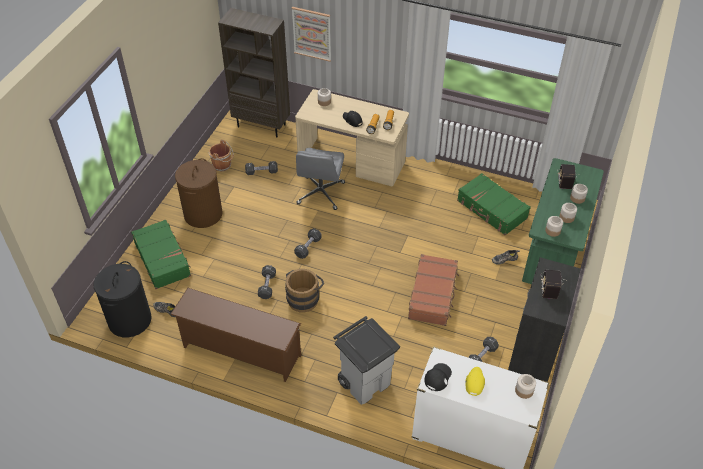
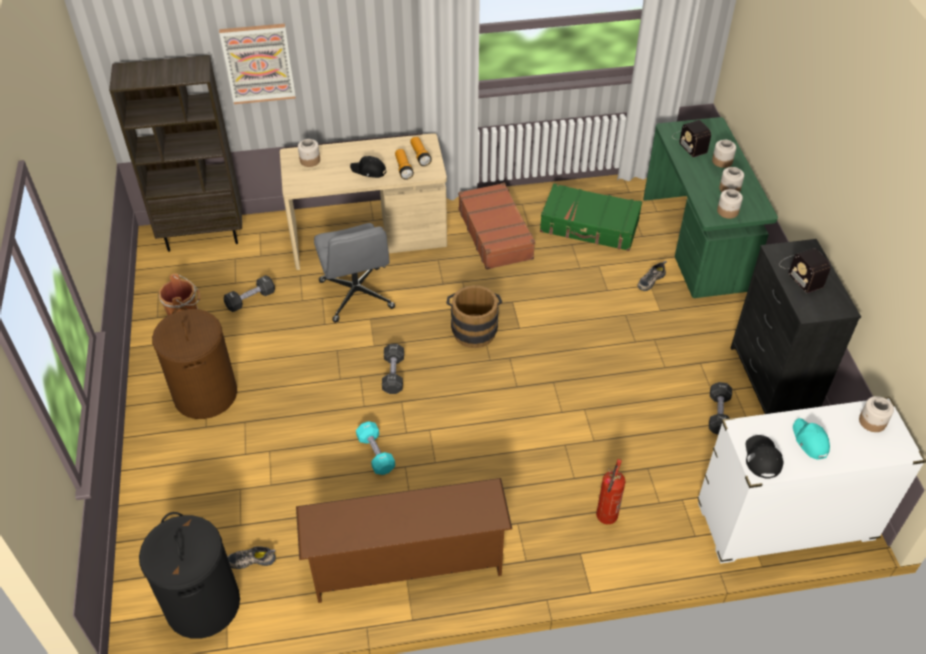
camera: 30 degrees left, 0 degrees up
(163, 259) = (189, 487): green suitcase -> none
(267, 286) = (376, 454): black dumbbell -> turquoise dumbbell
(304, 298) = (440, 446): brown bucket -> brown bucket (474, 328)
(365, 382) = (605, 520): grey trash can -> fire extinguisher
(433, 295) = (601, 363): brown suitcase -> brown suitcase (496, 234)
(474, 382) = (809, 441): yellow cap -> turquoise cap

